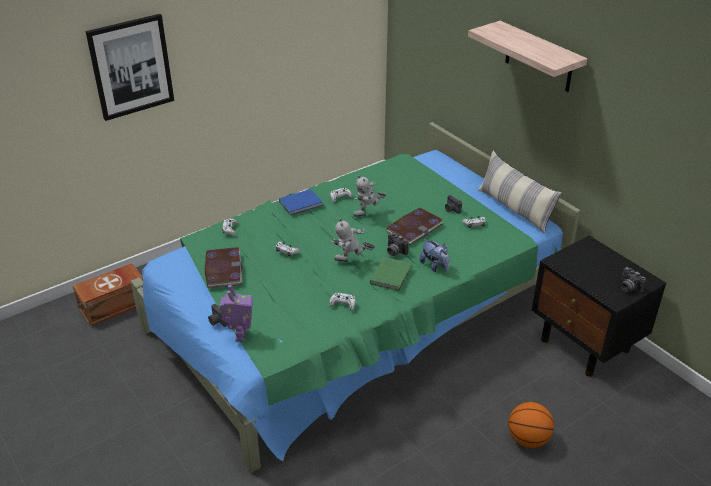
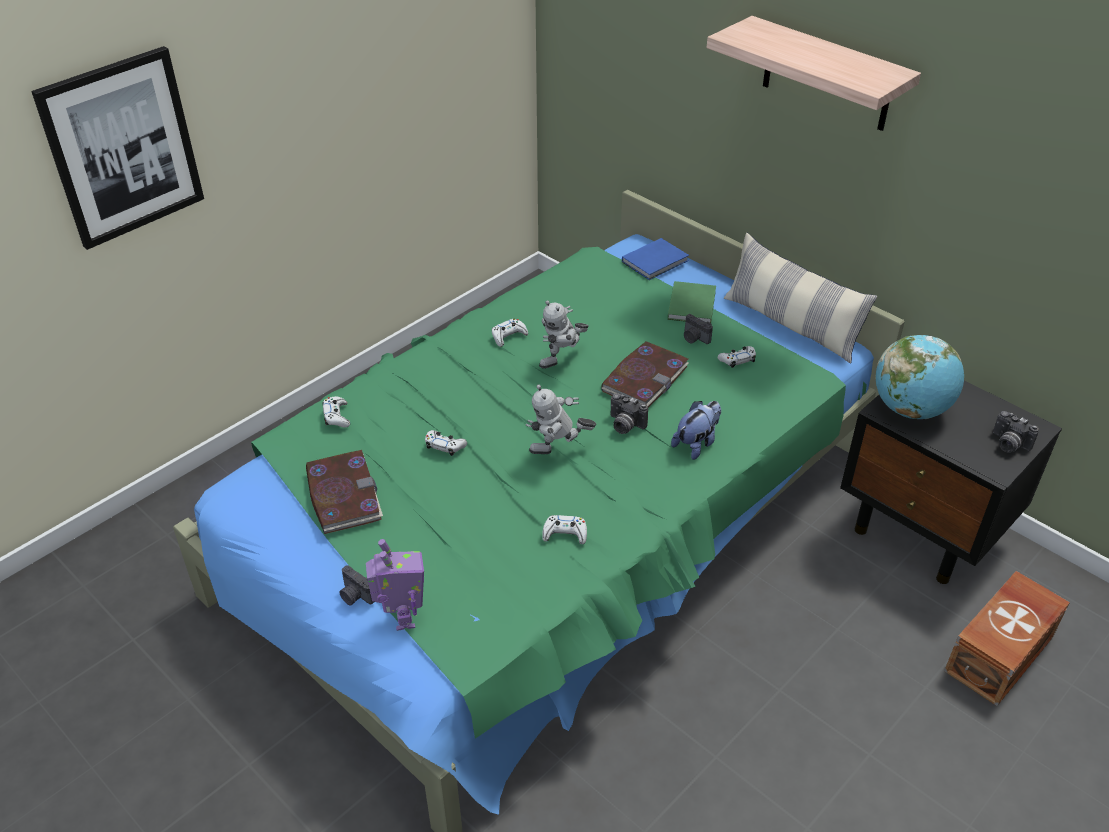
camera: 10 degrees left, 5 degrees up
(115, 305) = (143, 561): brown storage box -> brown storage box (1001, 654)
(302, 203) = (448, 354): blue book -> blue book (656, 261)
(392, 275) = (632, 468): green book -> green book (693, 304)
(435, 266) = (696, 444): plush toy -> plush toy turned 90 degrees counterclockwise
(528, 439) = (881, 708): basketball -> none
(573, 262) = (910, 409): none -> globe

